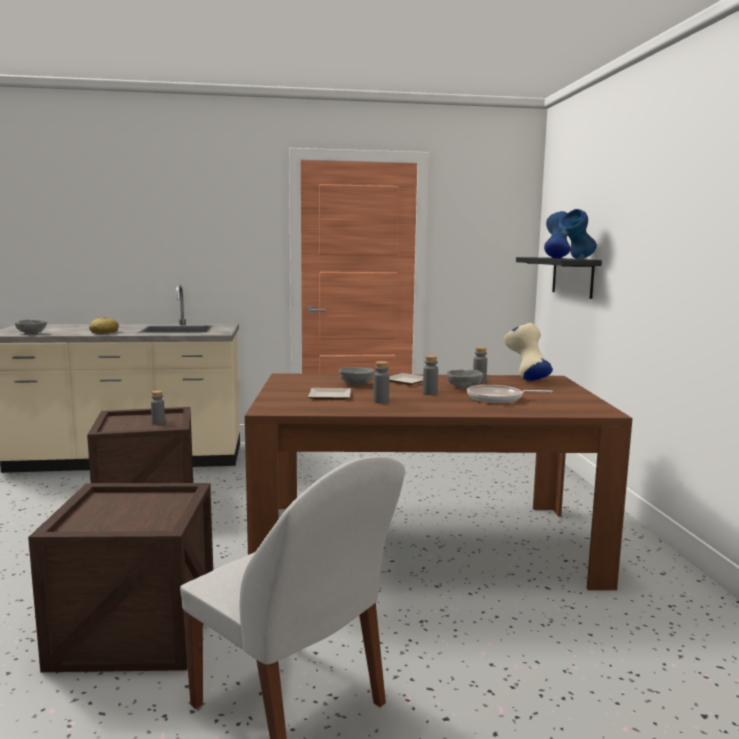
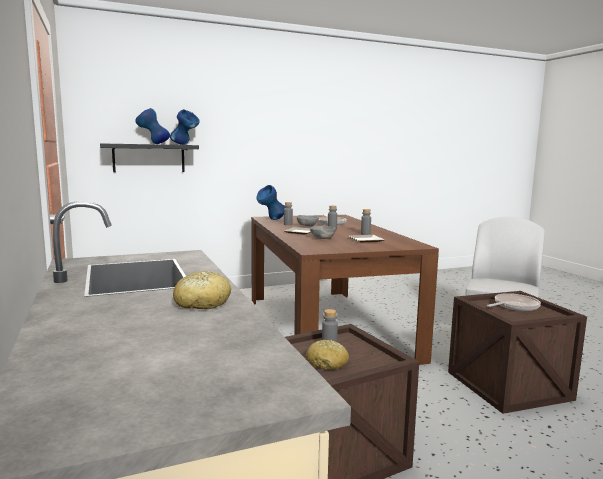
camera: 105 degrees left, 0 degrees up
(31, 333) = (252, 356): grey bowl -> none
(135, 420) = (327, 363): none -> bread
(140, 516) = (514, 306): none -> frying pan
(526, 379) = (271, 220): beige vase -> blue vase

